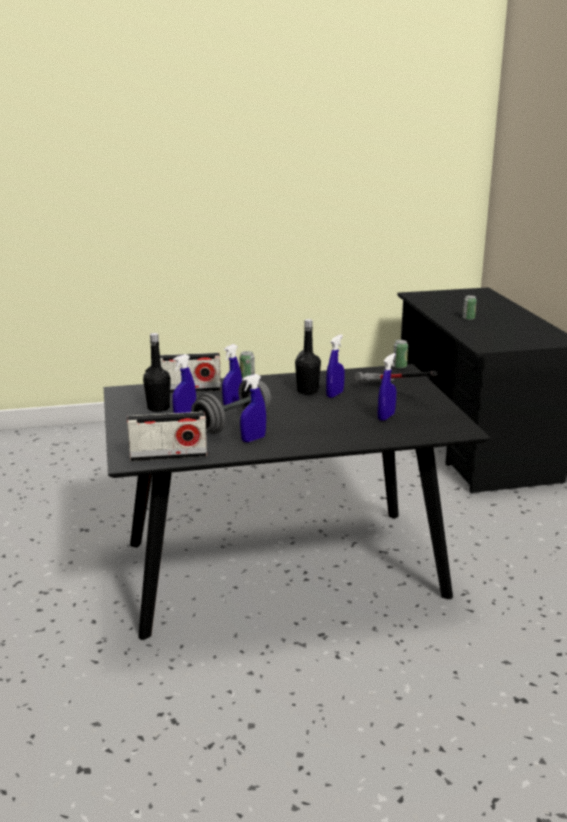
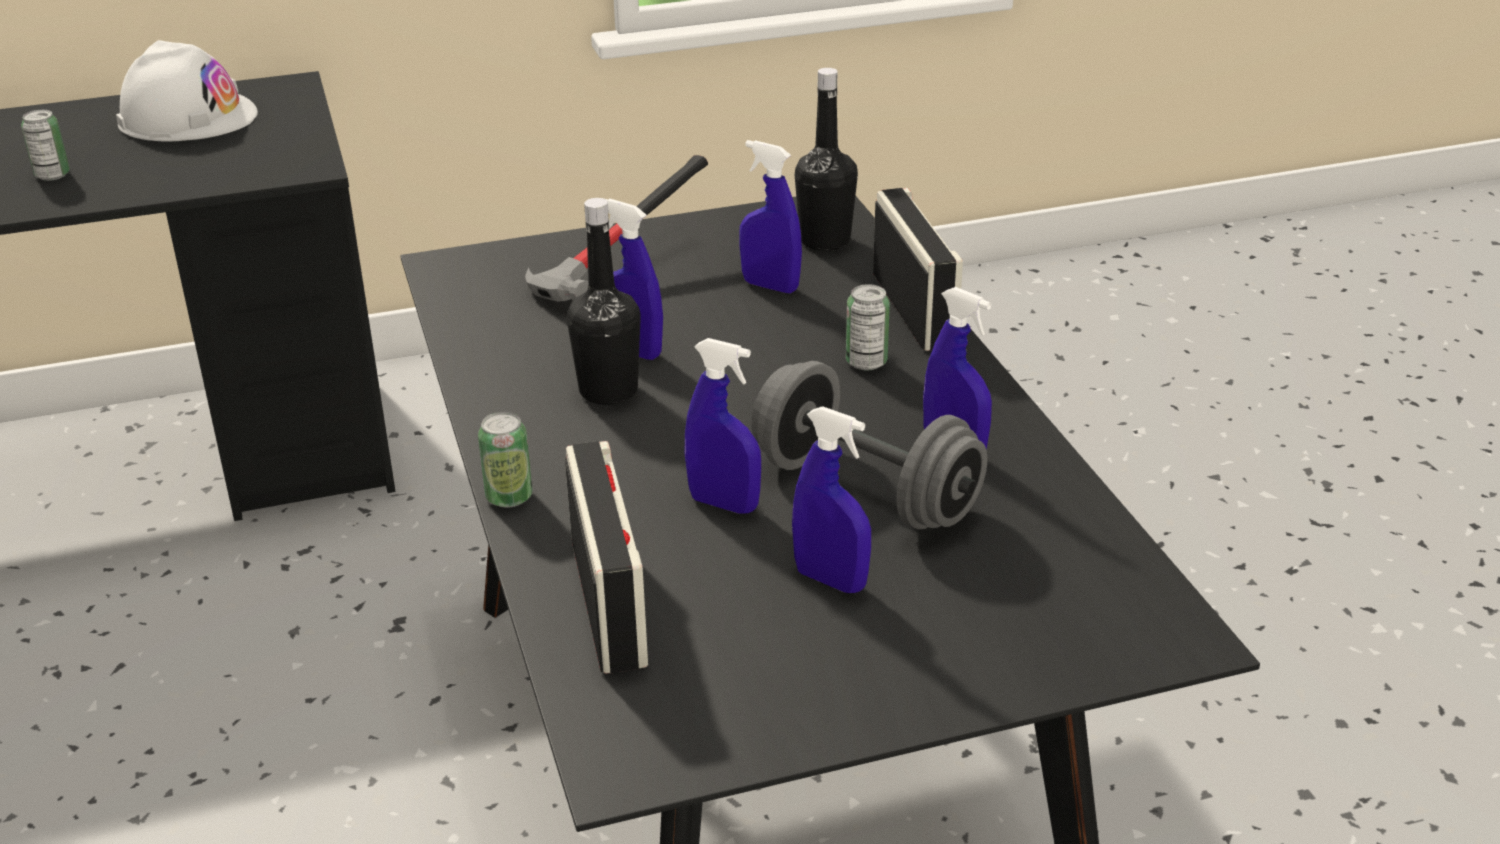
camera: 95 degrees left, 10 degrees up
(158, 408) = (774, 643): black bottle -> black bottle (825, 240)
(168, 456) = (1108, 570): radio -> radio (913, 309)
(399, 367) = (427, 270): can -> can (866, 362)
(526, 330) = (187, 117): none -> white hard hat

